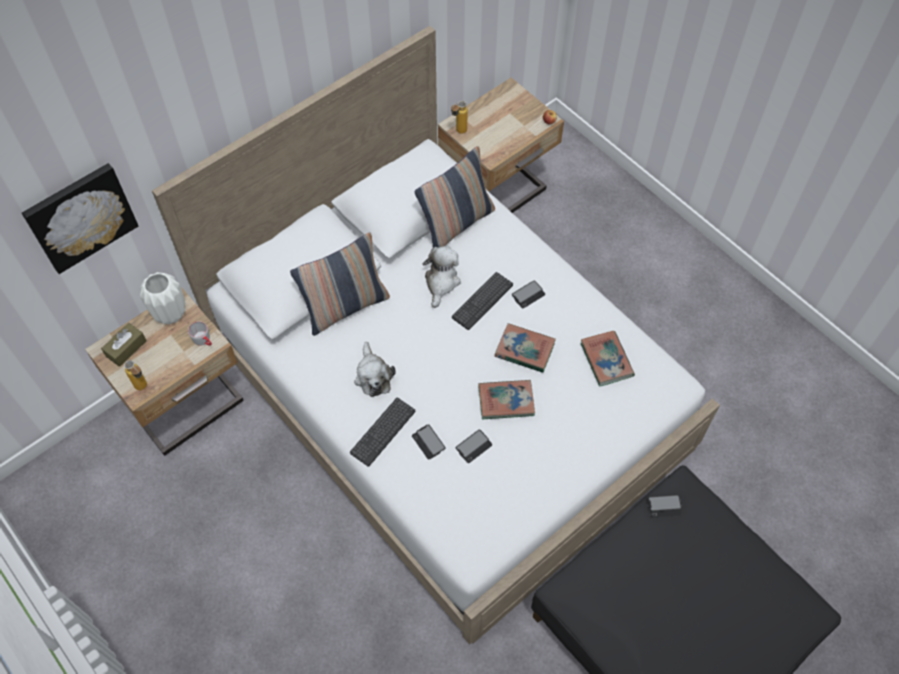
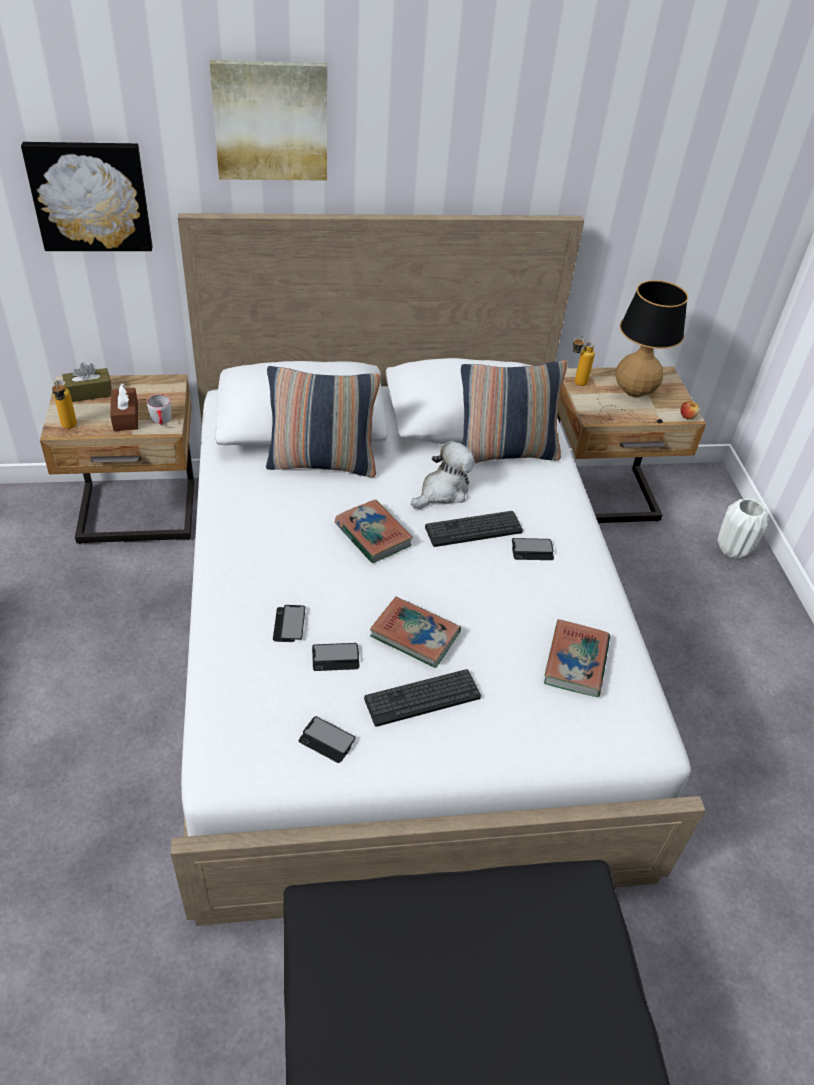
camera: 30 degrees right, 15 degrees down
(170, 313) = (155, 387): white vase -> white vase (732, 549)
(175, 353) = (125, 417): none -> brown tissue box
(201, 91) = (271, 120): none -> picture
(373, 376) = (291, 533): plush toy -> none
(383, 432) = (250, 587): keyboard -> keyboard (422, 698)
(502, 123) = (631, 396): none -> table lamp
(524, 350) = (482, 598): book -> book (373, 535)
(664, 506) = (537, 891): phone -> phone (327, 740)

